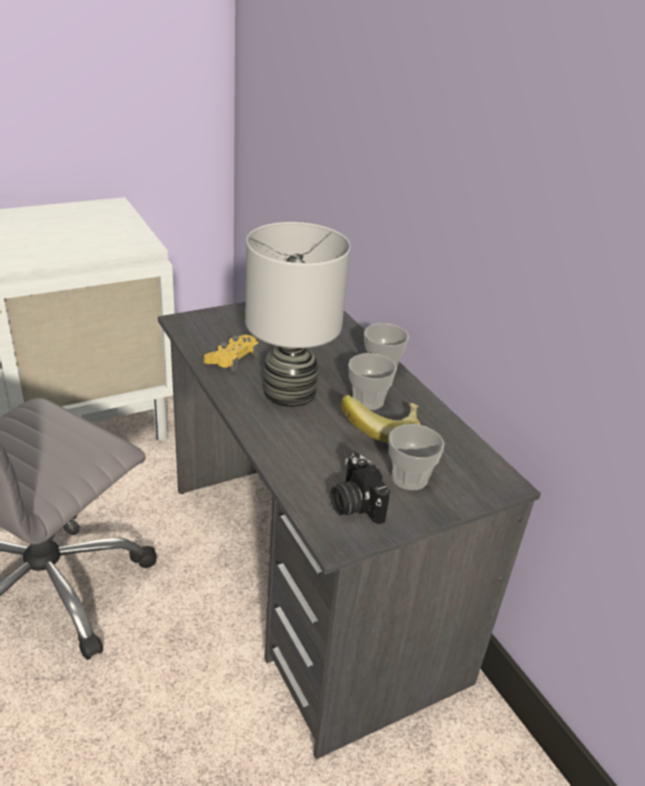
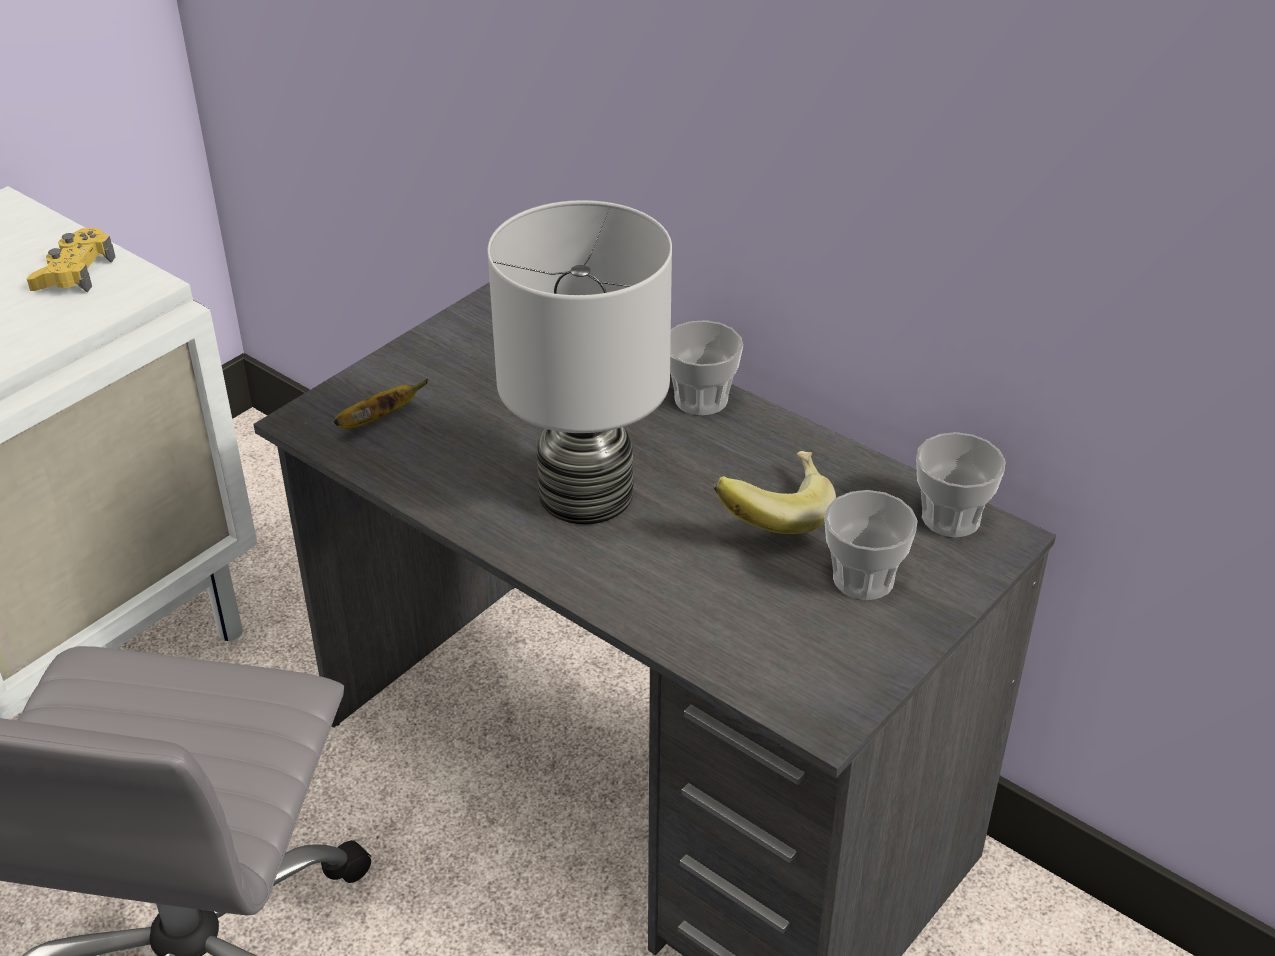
camera: 20 degrees left, 5 degrees up
(215, 330) = (378, 419): none -> banana
(232, 359) = (448, 465): yellow game controller -> yellow game controller (74, 272)
(354, 504) = (812, 652): camera -> none
(367, 401) = (718, 468): cup -> cup (951, 518)

